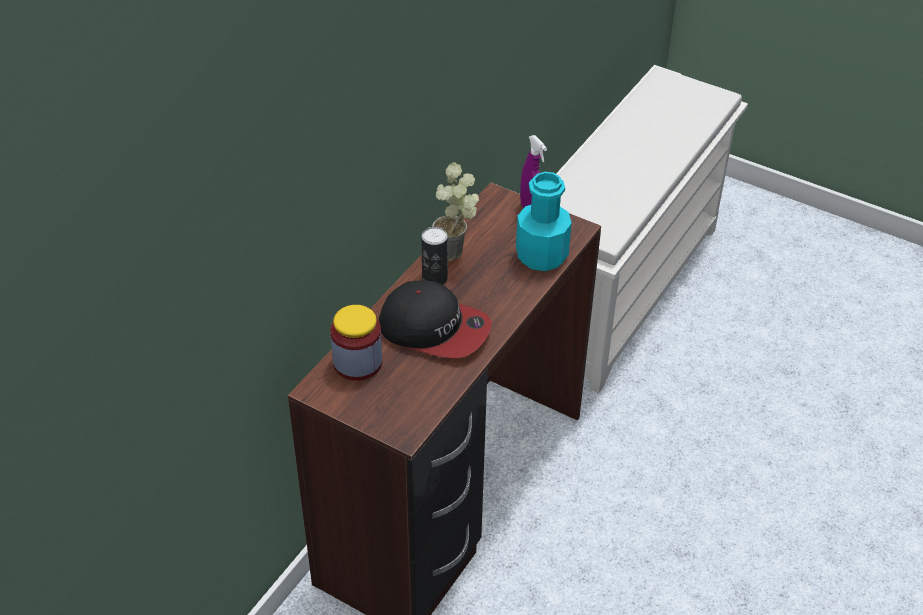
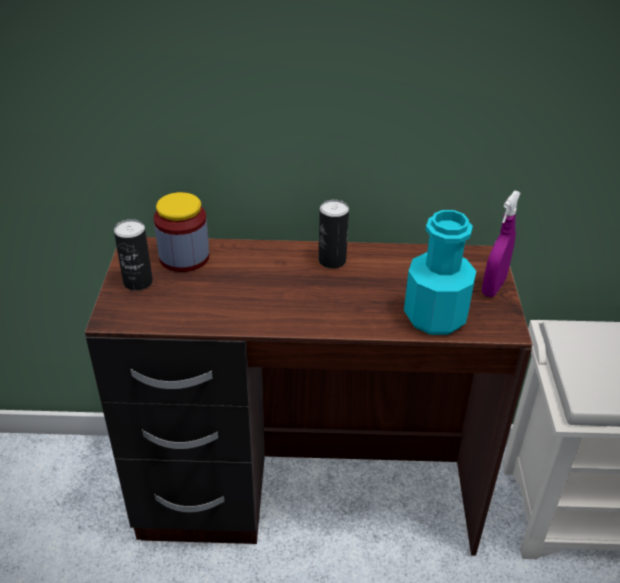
camera: 60 degrees right, 5 degrees down
(370, 403) = (138, 282): none -> can
(434, 329) = (264, 285): cap -> none
(457, 255) = (378, 262): potted plant -> none

